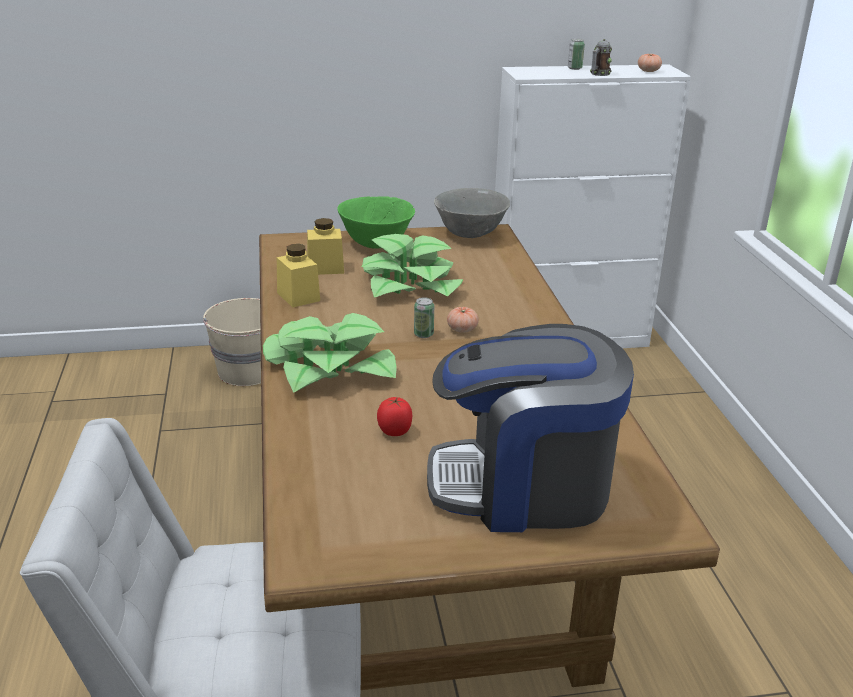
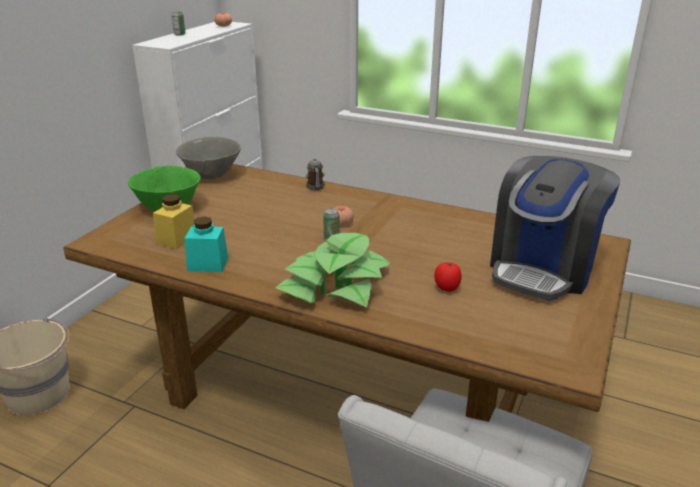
camera: 55 degrees left, 0 degrees up
(298, 297) = (208, 264): yellow jar -> turquoise jar
(410, 285) = (254, 218): potted plant -> none
(598, 74) = (205, 34): mug -> mug (315, 188)

